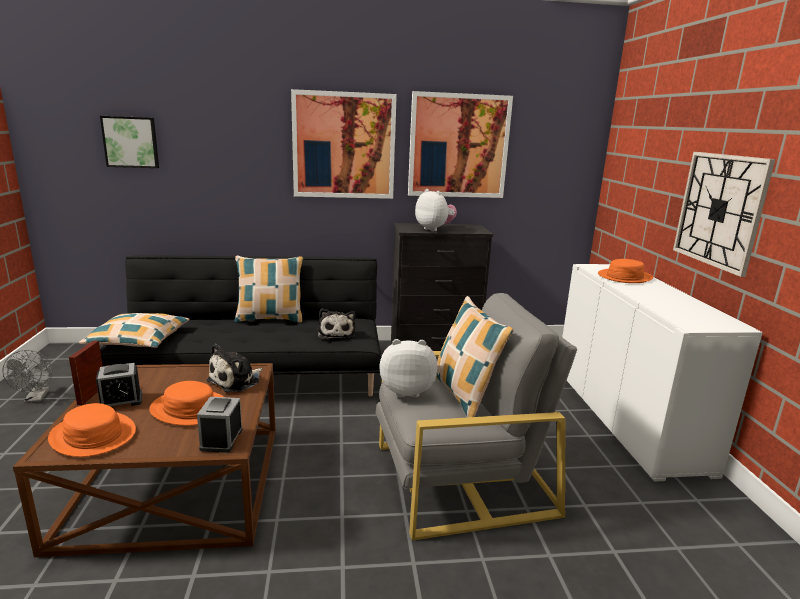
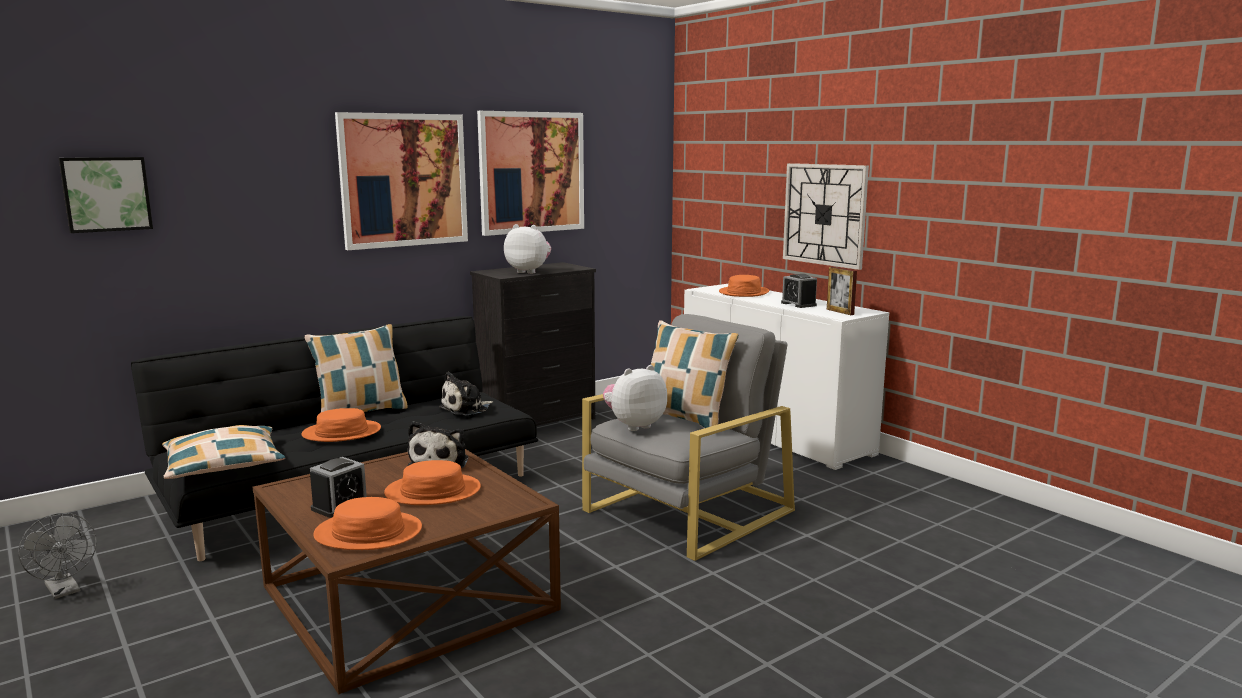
camera: 30 degrees left, 5 degrees down
(92, 395) = (294, 510): picture frame -> picture frame (840, 312)
(221, 439) = (510, 500): alarm clock -> alarm clock (798, 304)
(232, 333) = (342, 433): none -> orange hat
(336, 333) = (466, 409): plush toy -> plush toy turned 90 degrees clockwise

